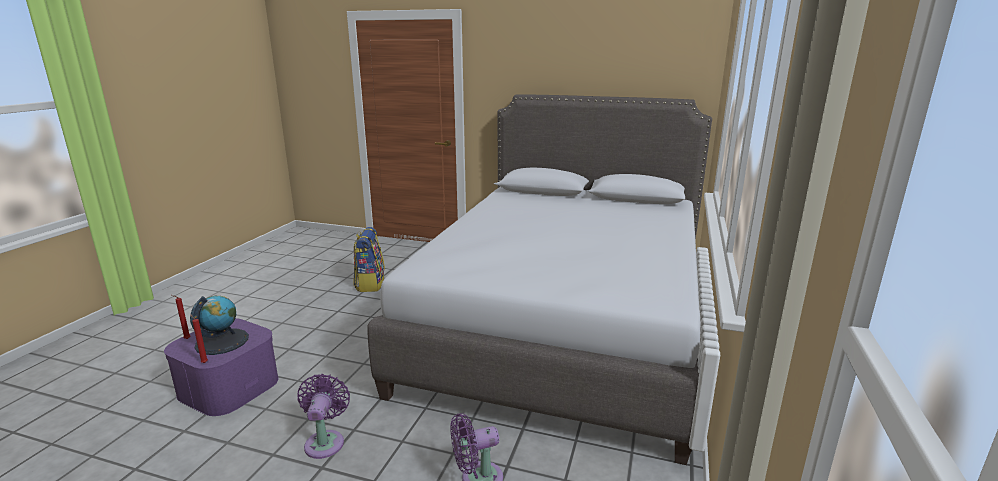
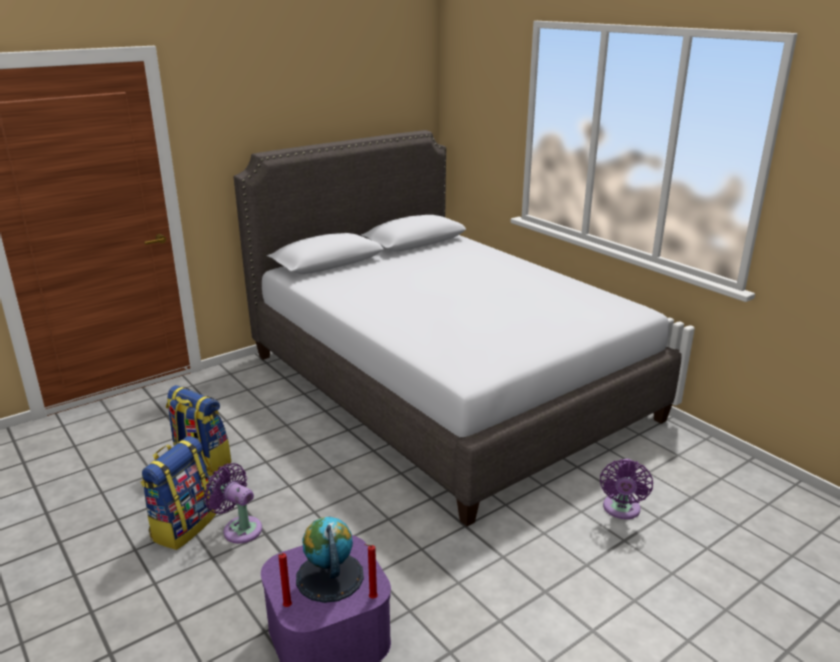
camera: 55 degrees left, 5 degrees up
(305, 304) = (183, 526): none -> backpack
(325, 441) = (506, 579): purple fan -> purple fan (239, 528)

